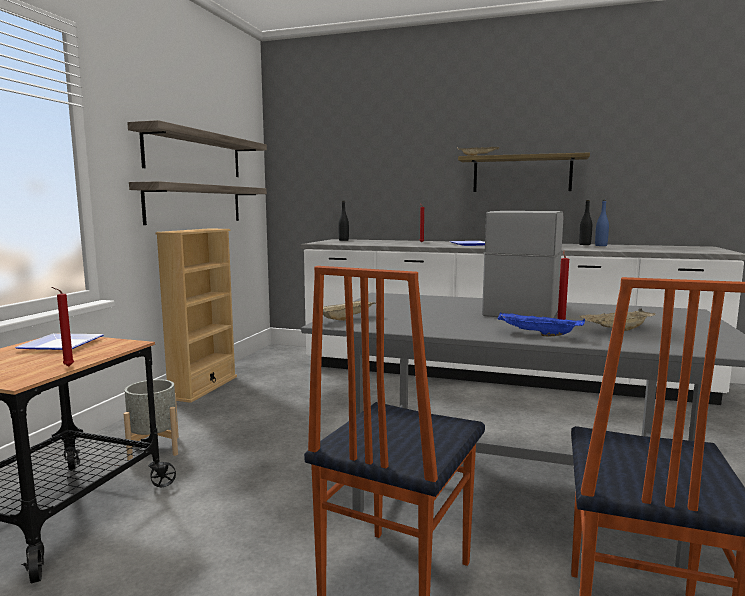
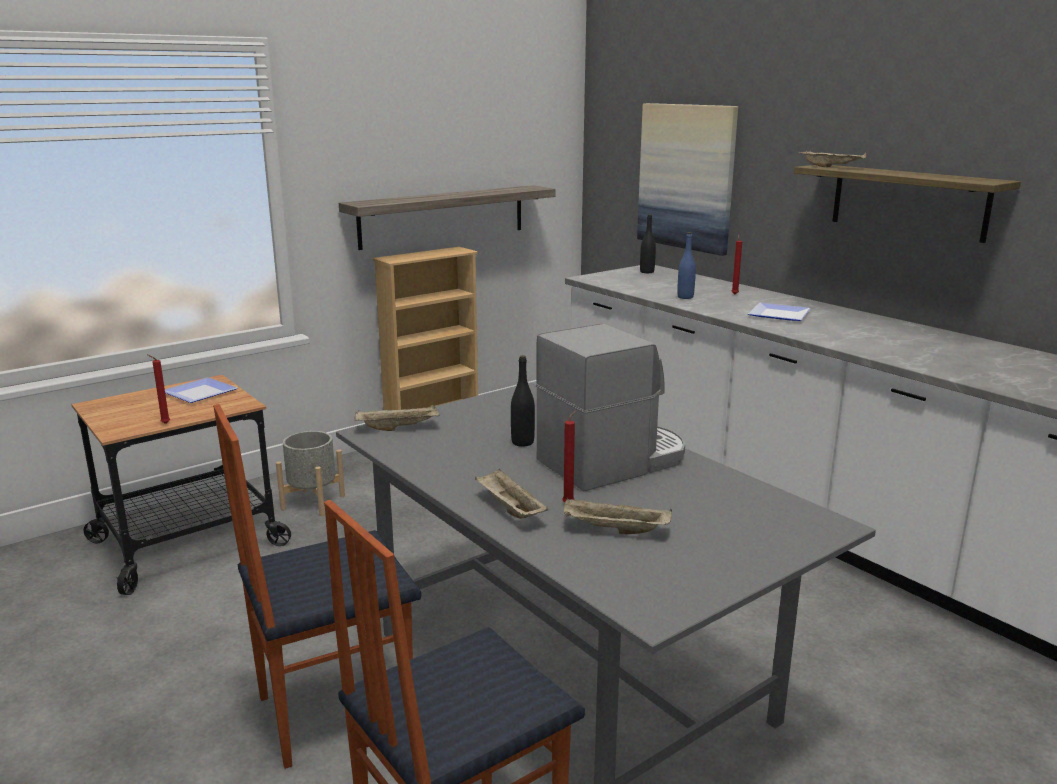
camera: 35 degrees right, 10 degrees up
(195, 154) = (445, 153): shelf -> none
(359, 177) = (686, 177): none -> picture
(537, 334) = (509, 508): blue tray -> beige tray
(584, 244) = (978, 344): black bottle -> black bottle (522, 442)
(601, 245) = (995, 354): blue bottle -> blue bottle (685, 297)

